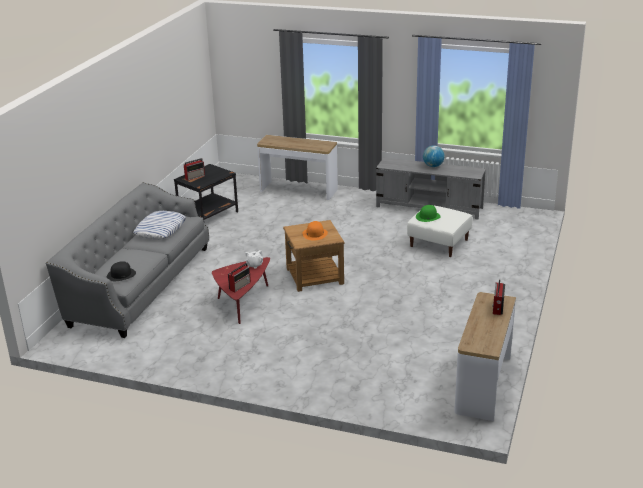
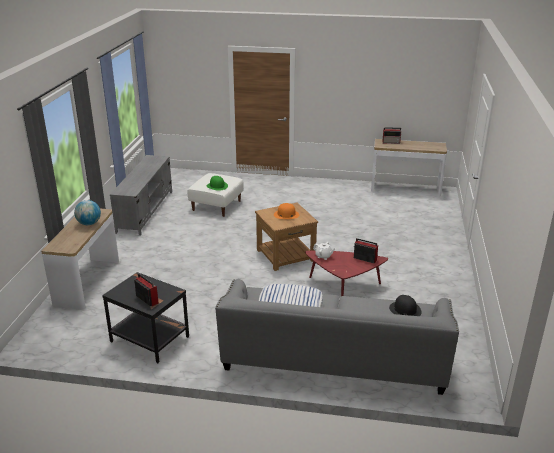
camera: 100 degrees left, 0 degrees up
(433, 166) = (138, 173): globe -> globe (89, 223)

